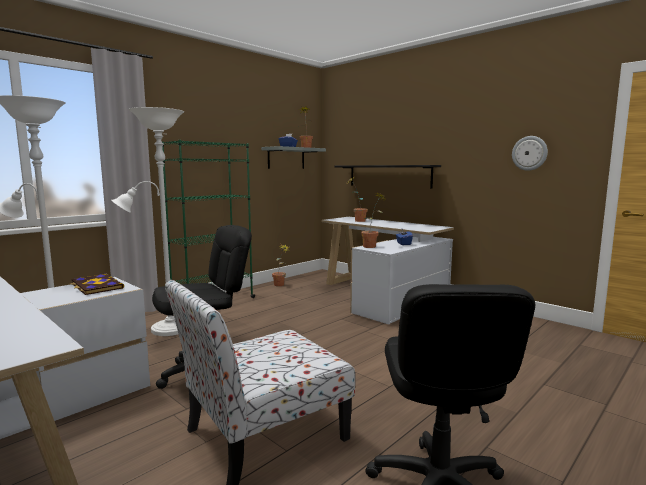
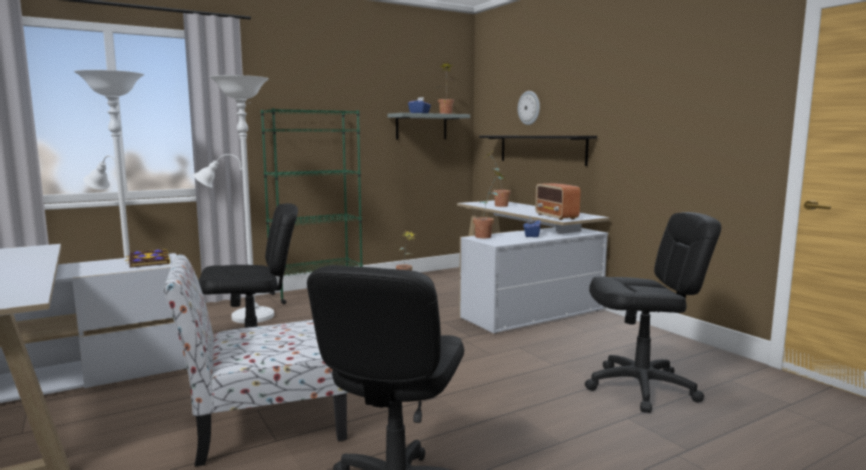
camera: 15 degrees right, 0 degrees up
(417, 228) = (556, 217): none -> radio
(529, 153) = (696, 120): wall clock -> wall clock (529, 108)
(530, 358) = (641, 388): none -> black office chair

